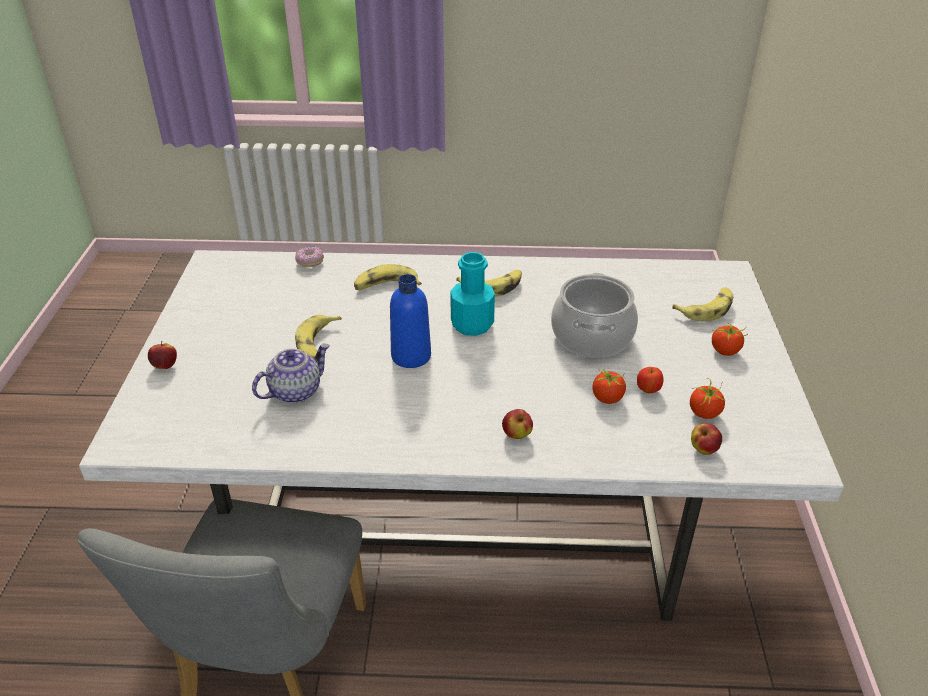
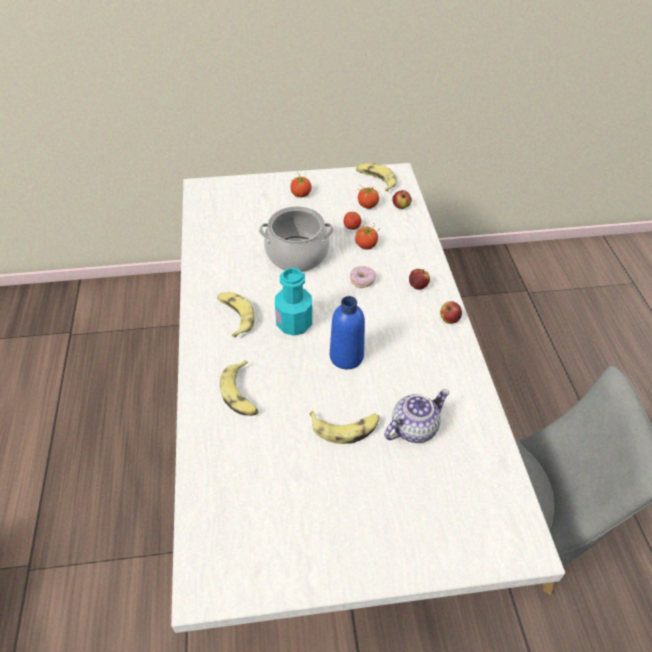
camera: 100 degrees left, 10 degrees up
(165, 366) = (412, 555): apple -> apple (449, 320)
(295, 391) = (414, 427): teapot -> teapot turned 105 degrees clockwise
(310, 262) = (200, 474): donut -> donut (362, 281)
(706, 309) = (252, 200): banana -> banana (376, 180)

